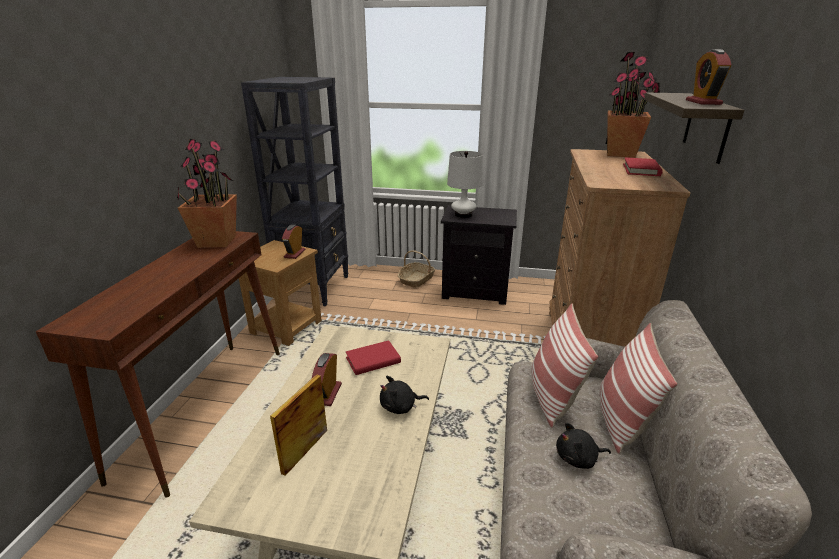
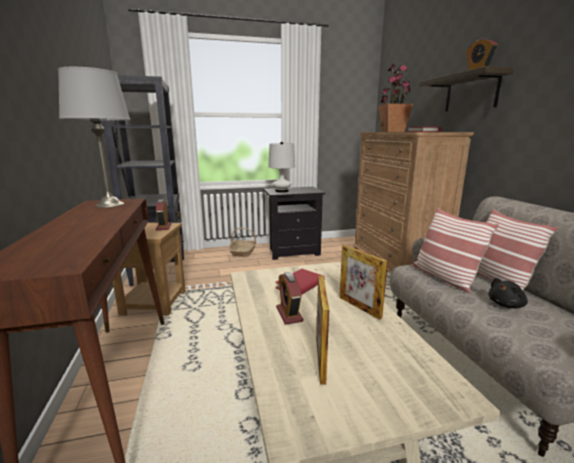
camera: 25 degrees left, 10 degrees down
(216, 241) = (110, 205): potted plant -> grey table lamp
(400, 407) = (359, 307): black plush toy -> picture frame

